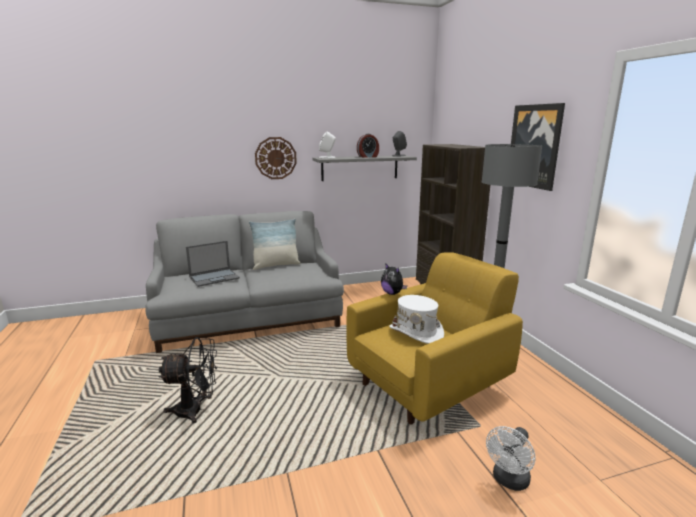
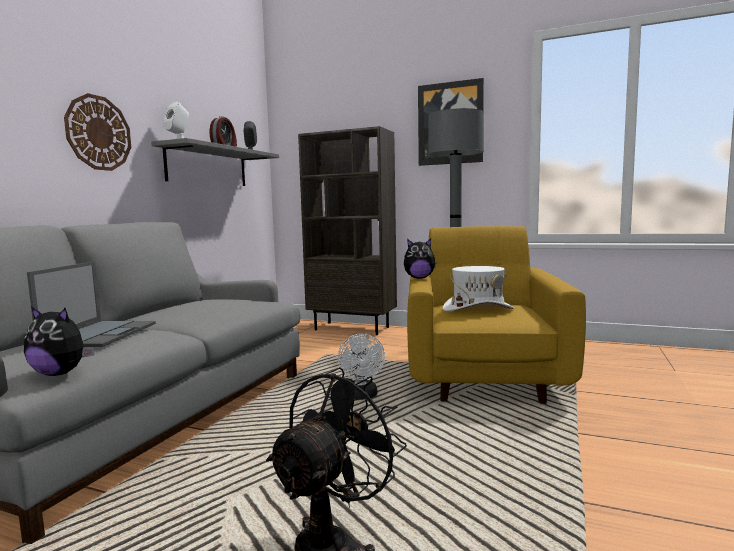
camera: 50 degrees left, 10 degrees down
(173, 295) = (60, 373): none -> plush toy
(276, 265) = (167, 307): pillow -> none
(509, 481) = (662, 396): white fan -> white fan (361, 396)

